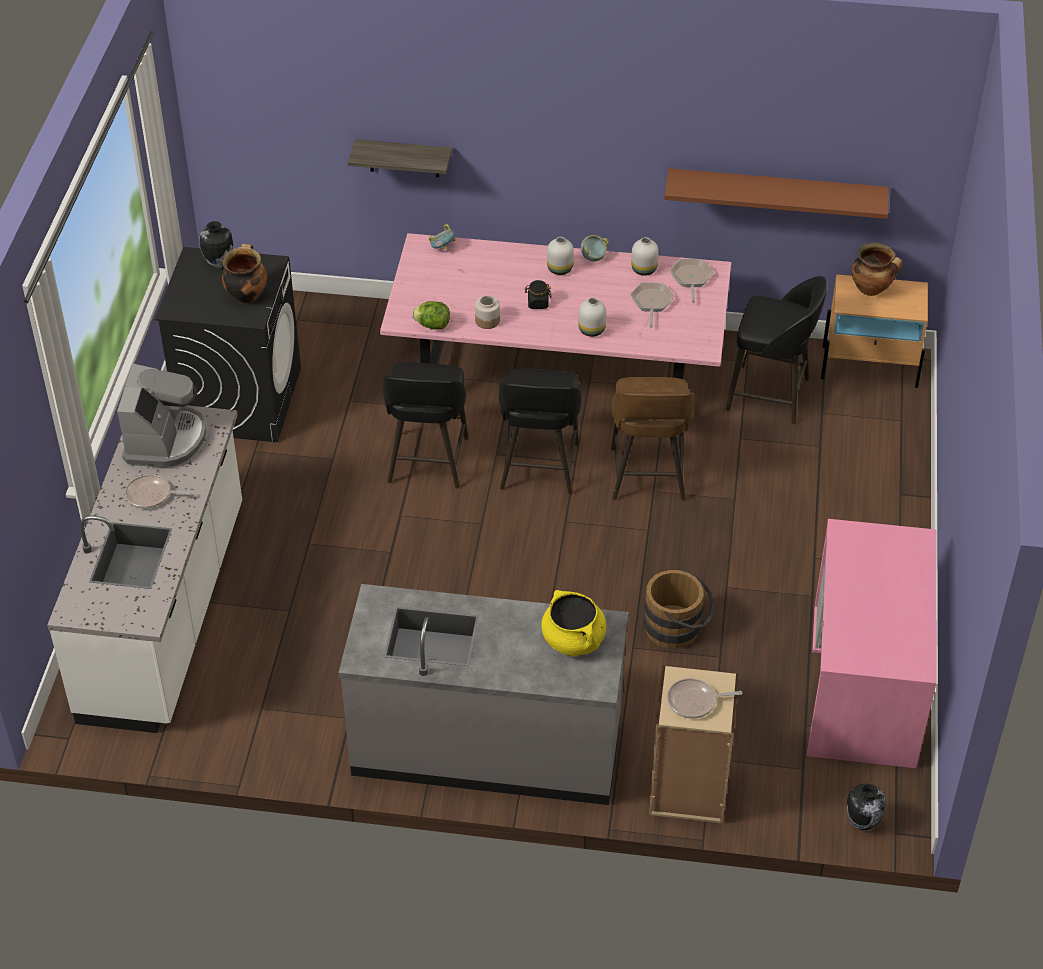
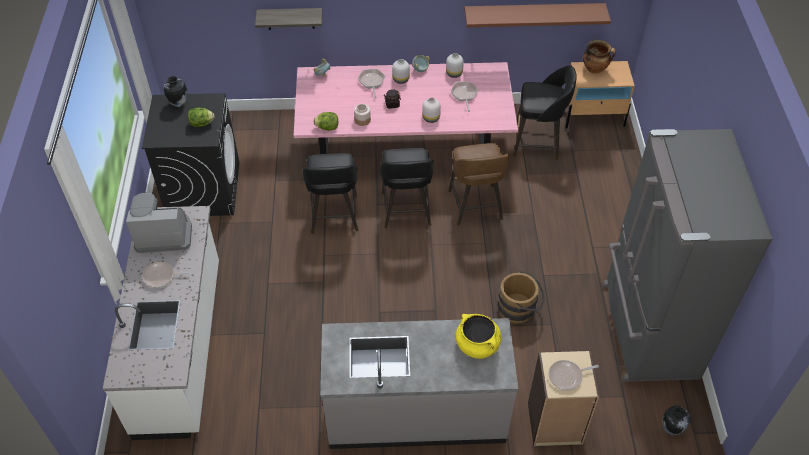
camera: 10 degrees left, 5 degrees up
(165, 440) = (163, 234): coffee machine -> coffee machine turned 90 degrees counterclockwise
(246, 295) = (201, 123): cooking pot -> lettuce
(691, 279) = (485, 76): frying pan -> frying pan (372, 82)
(864, 684) = (646, 330): pink desk -> grey fridge

